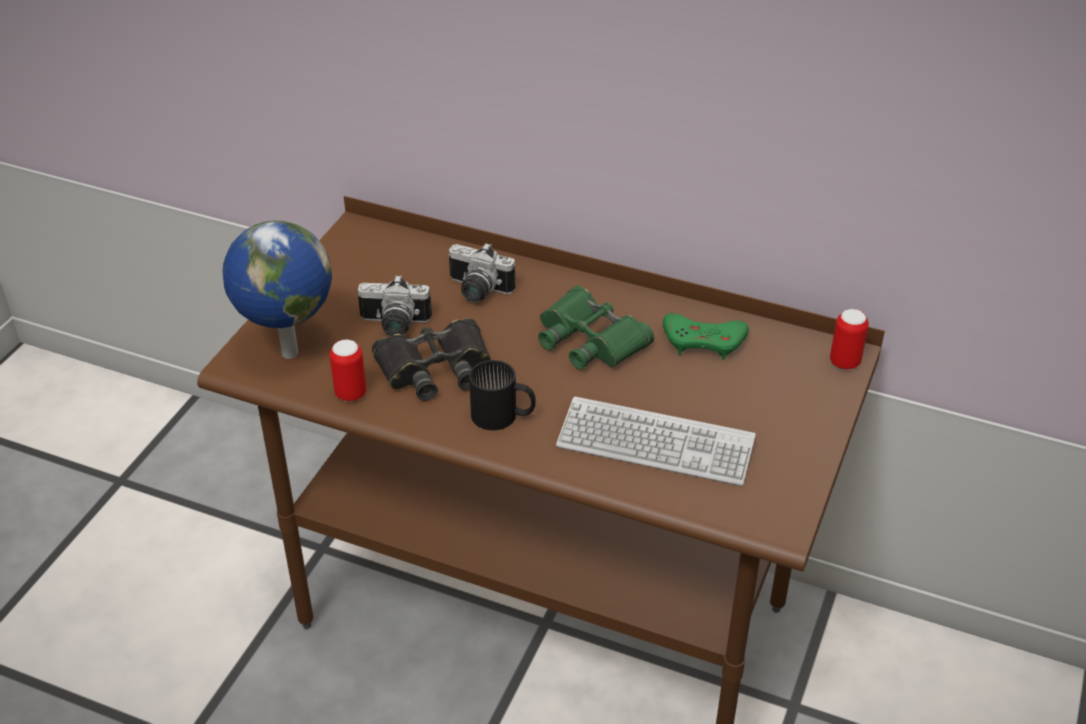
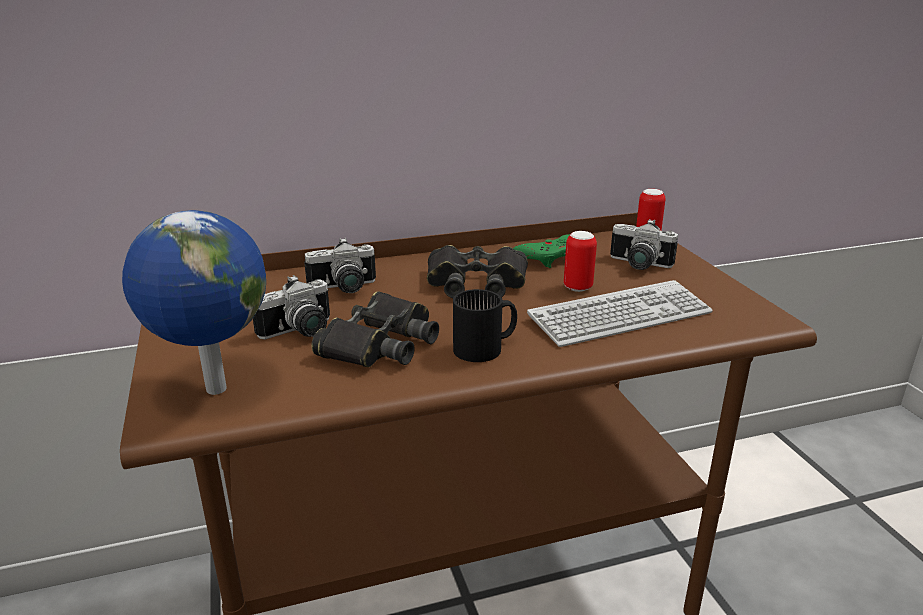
camera: 40 degrees left, 15 degrees down
(350, 394) = (325, 391): can -> can (578, 287)
(590, 339) = (476, 282): green binoculars -> black binoculars
(770, 394) = (638, 265): none -> camera

